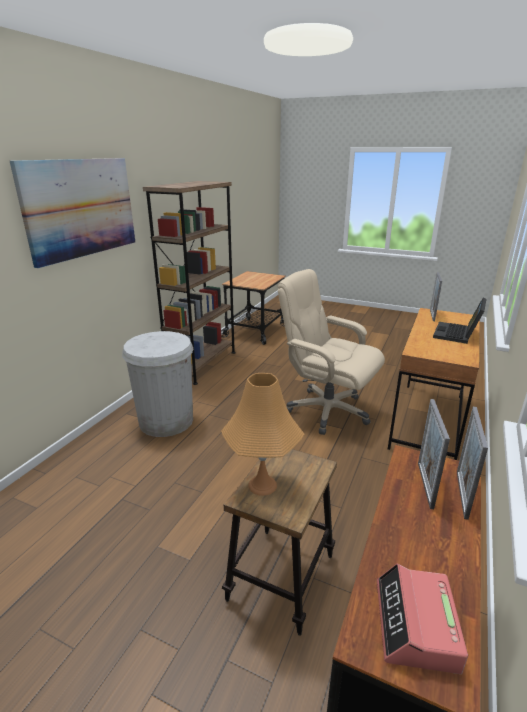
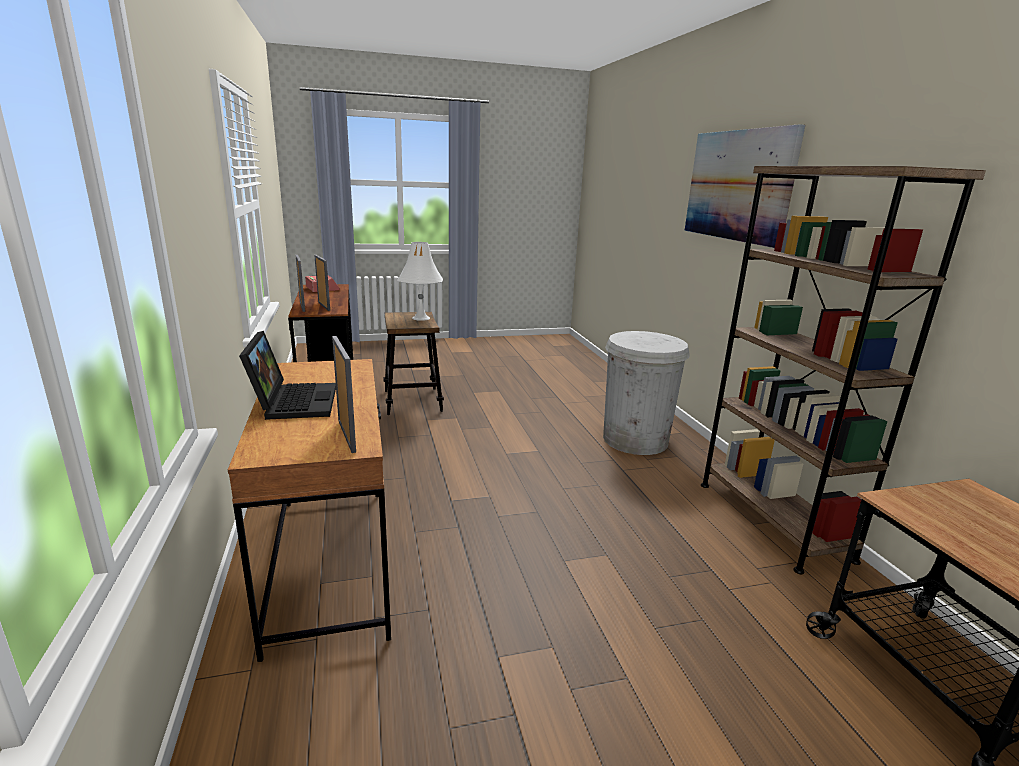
camera: 140 degrees right, 5 degrees down
(262, 485) = (421, 318): orange table lamp -> white table lamp
(326, 410) = (493, 517): beige office chair -> none

